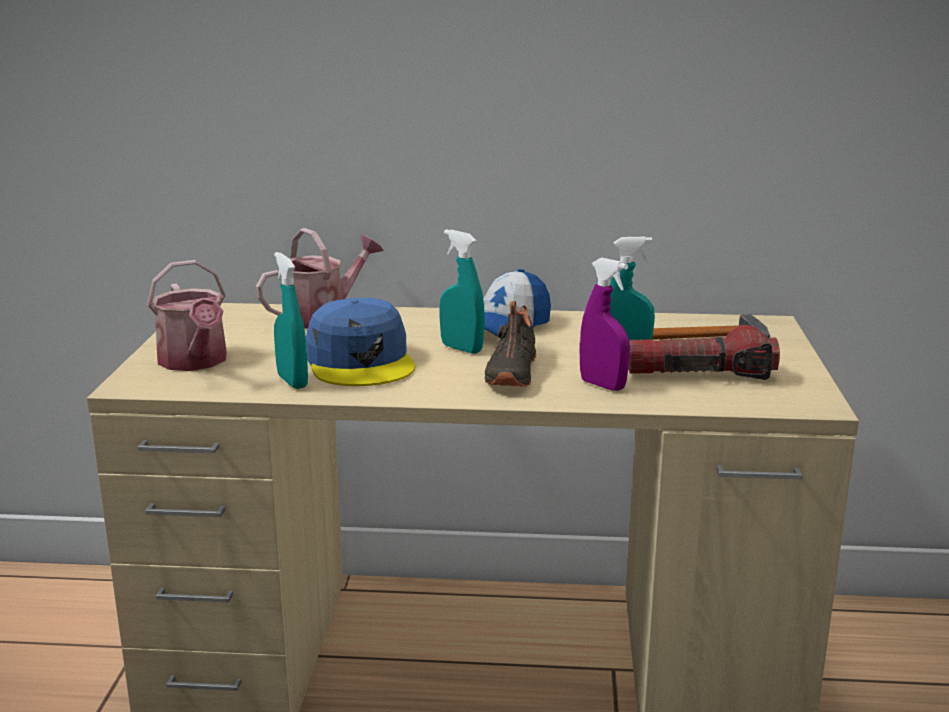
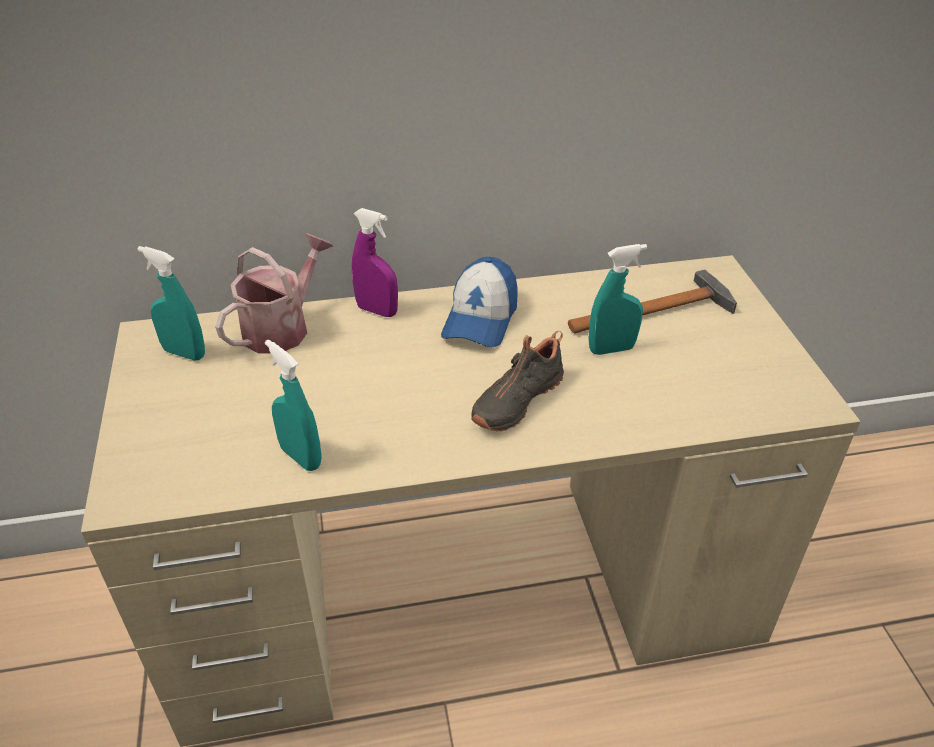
camera: 15 degrees left, 20 degrees up
(195, 362) = (179, 439): watering can -> none
(361, 362) = (358, 406): blue cap -> none
(461, 349) = (450, 364): turquoise spray bottle -> turquoise spray bottle (184, 353)
(510, 372) = (515, 399): black shoe -> black shoe turned 45 degrees clockwise
(602, 385) = (613, 406): purple spray bottle -> purple spray bottle (377, 311)
(700, 375) = (694, 371): flashlight -> none

